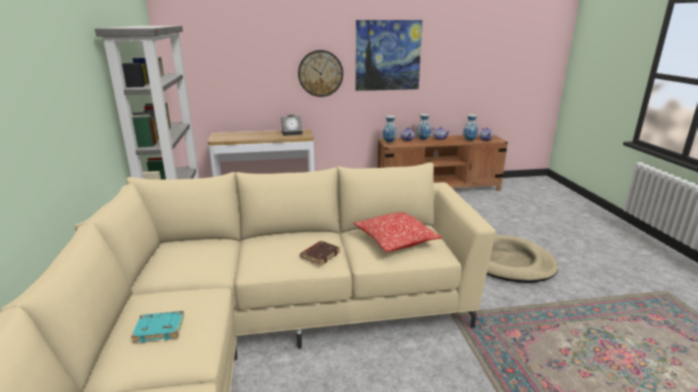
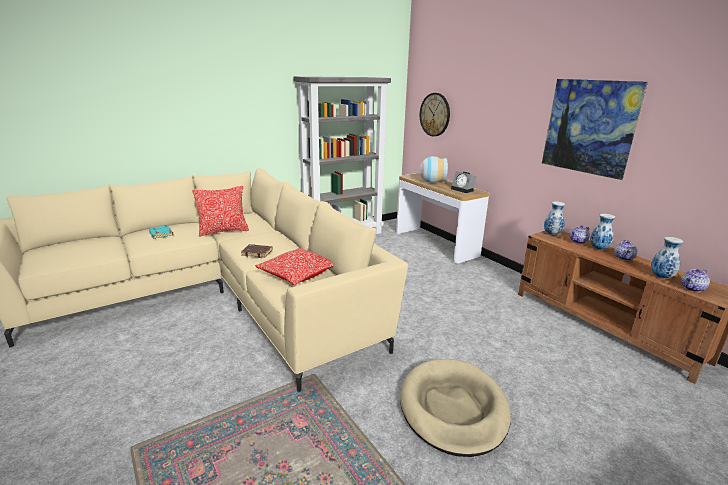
camera: 65 degrees right, 0 degrees up
(207, 274) = (223, 231): none -> pillow
(252, 136) = (432, 182): none -> vase
(320, 73) = (511, 136): wall clock -> wall clock (435, 114)

